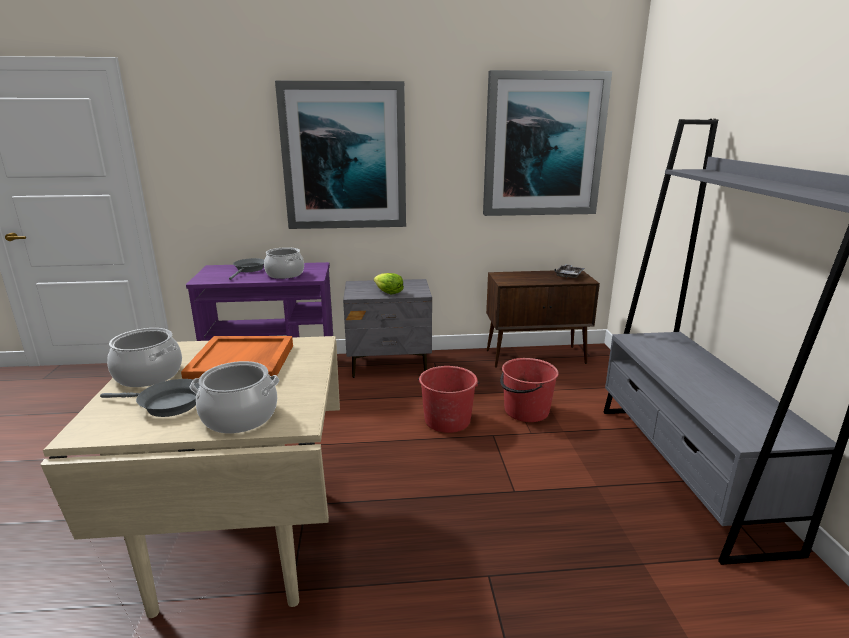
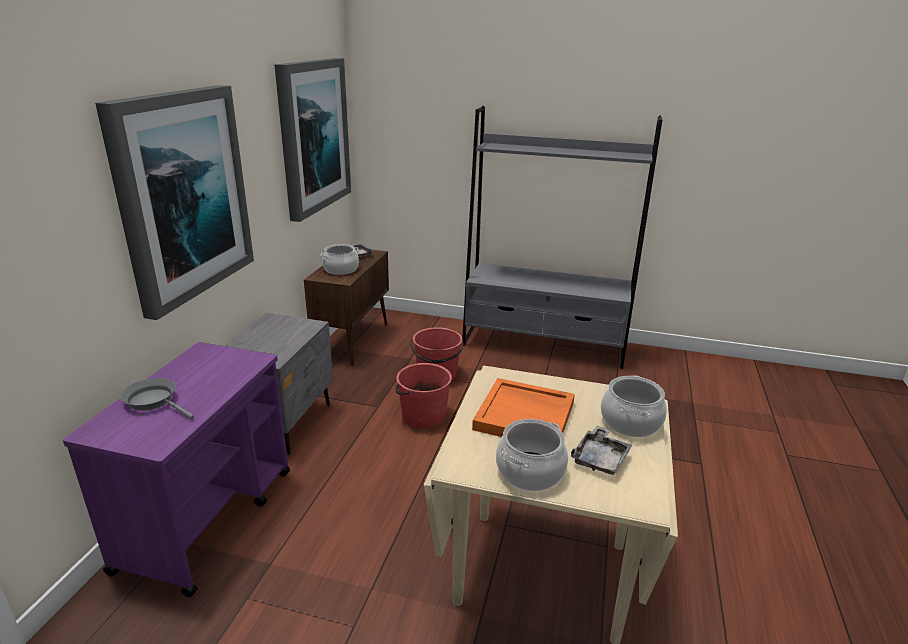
camera: 70 degrees left, 5 degrees up
(166, 404) = (600, 458): grey frying pan -> grey tray
(284, 274) = (216, 376): cooking pot -> cooking pot (341, 270)
(388, 292) = (287, 339): lettuce -> none

